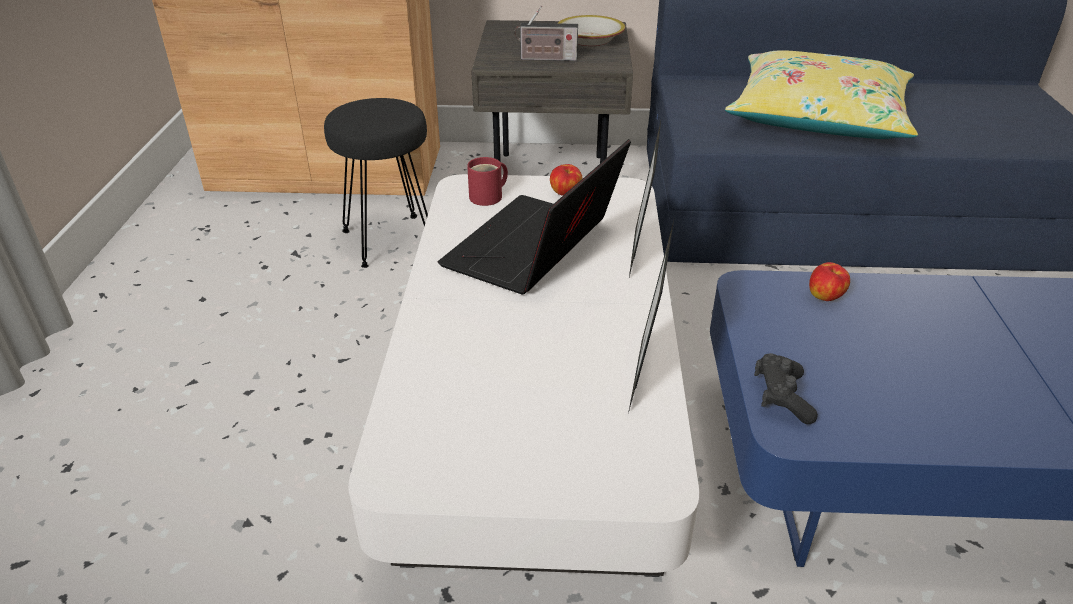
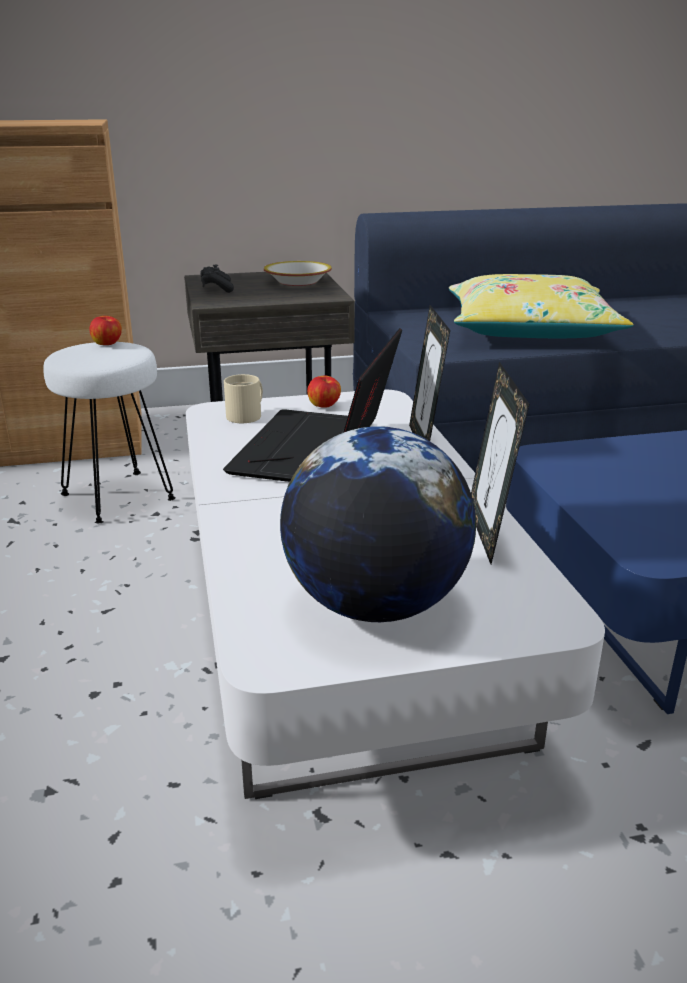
camera: 15 degrees left, 10 degrees down
(389, 240) = (118, 496): black stool -> white stool
(489, 197) = (247, 416): red mug -> beige mug
(503, 438) = (375, 605): none -> globe
(545, 59) = (263, 296): radio -> none
(781, 398) = (628, 532): black game controller -> black game controller (217, 288)
(825, 297) = (616, 454): apple -> apple (107, 344)

